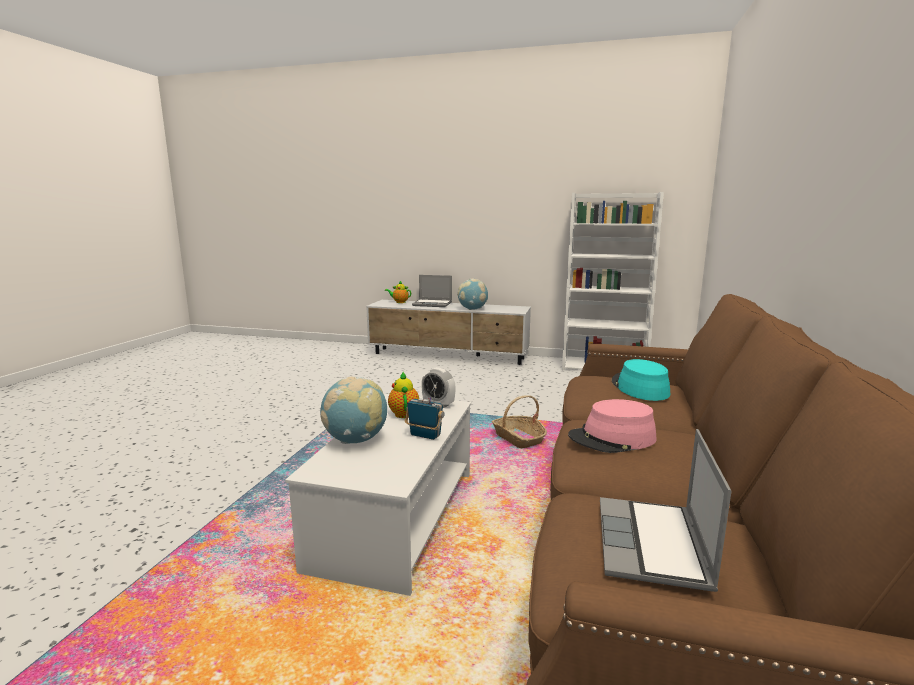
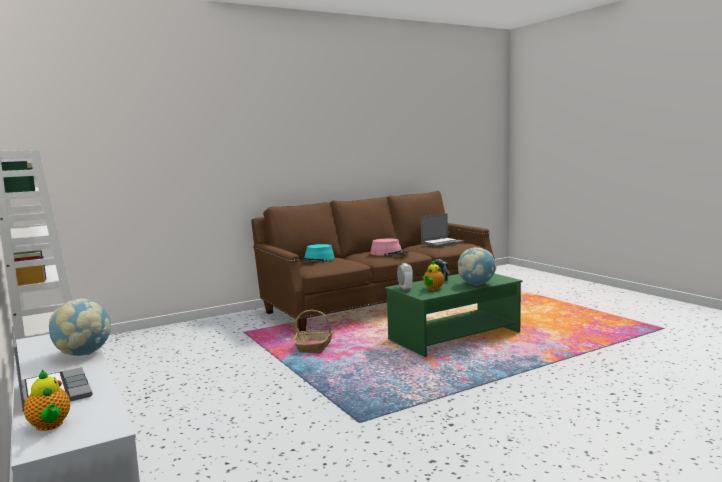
camera: 135 degrees left, 5 degrees down
(396, 518) = (455, 336): white coffee table -> green coffee table

